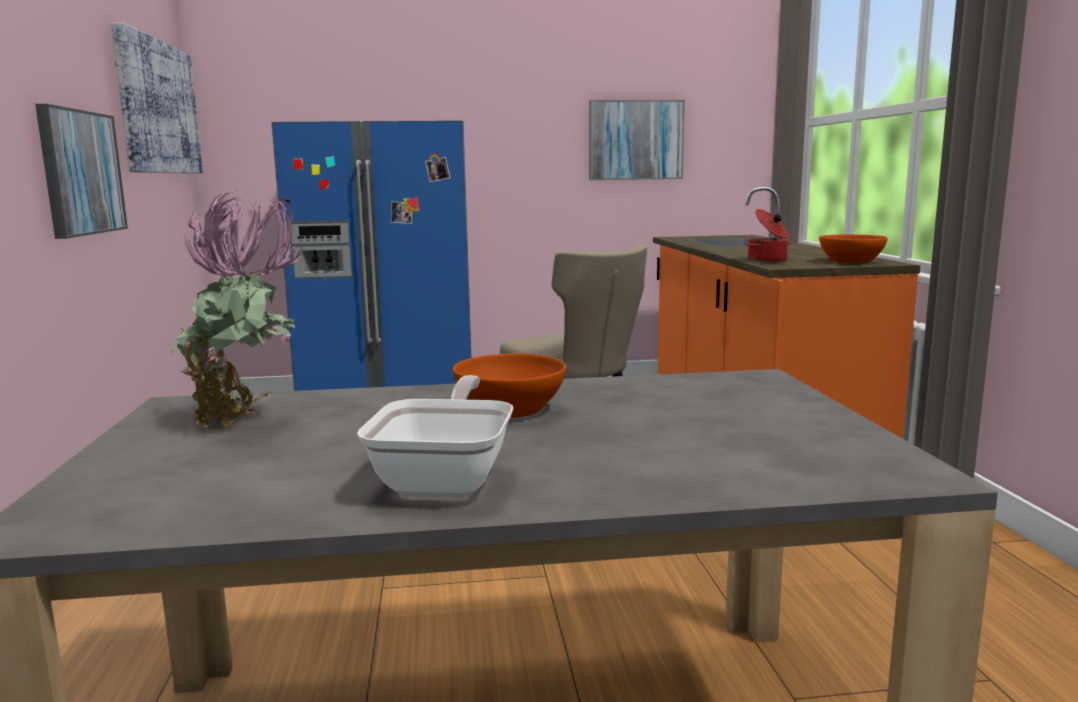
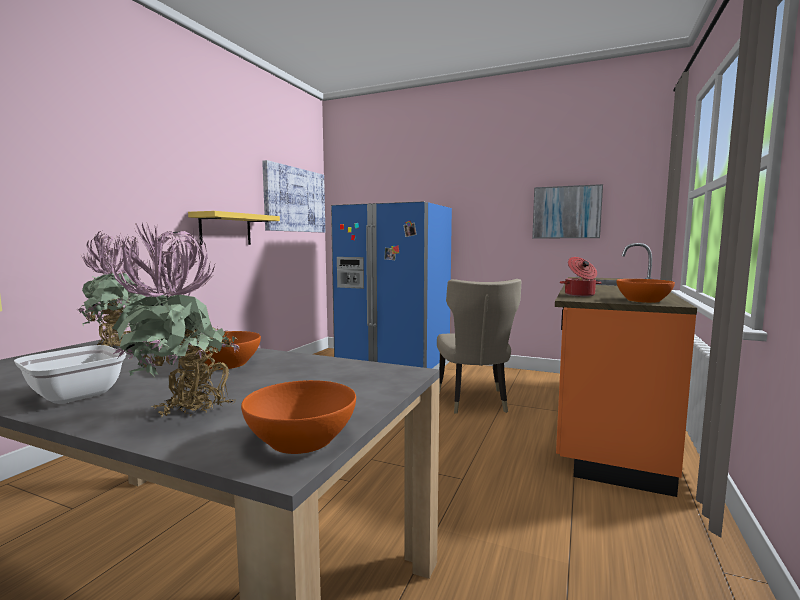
camera: 30 degrees right, 5 degrees down
(81, 172) = (225, 229): picture -> yellow shelf
(686, 468) = (186, 417): none -> potted plant
(867, 454) = (302, 439): none -> orange bowl

